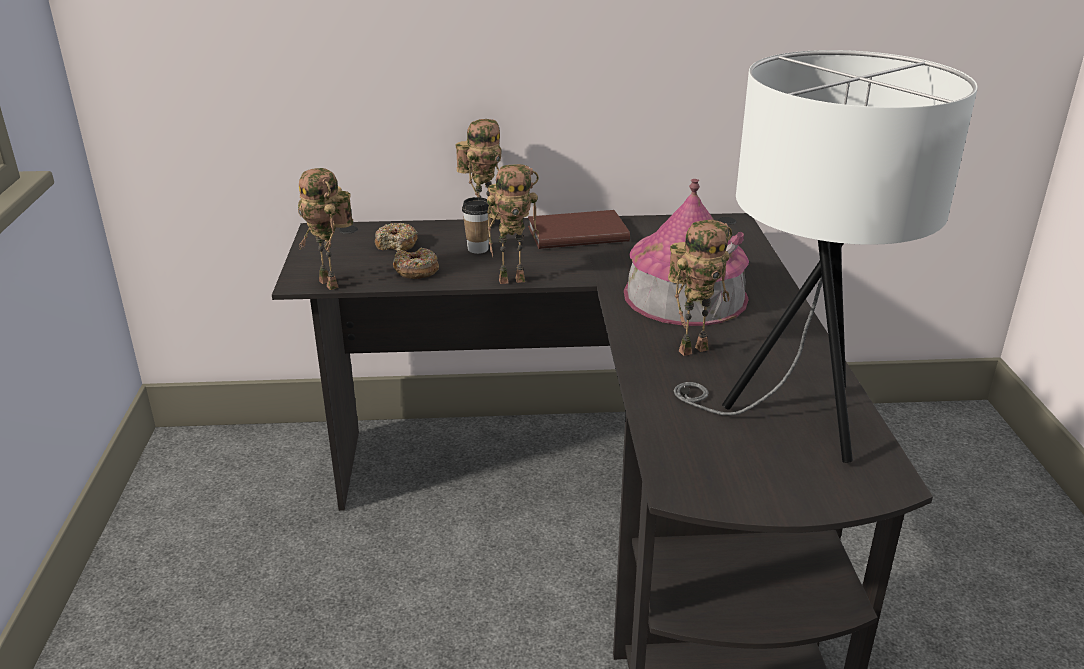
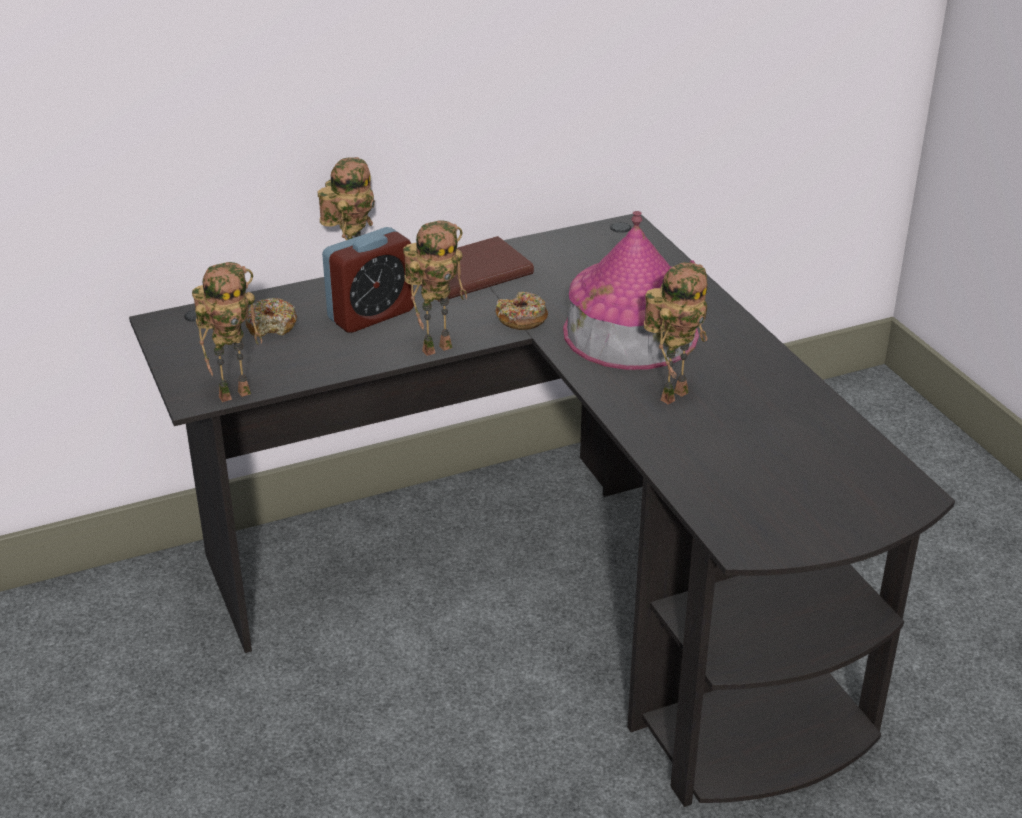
camera: 20 degrees left, 5 degrees up
(332, 284) = (235, 392): toy robot -> toy robot turned 60 degrees counterclockwise
(416, 270) = (320, 356): donut -> donut (522, 319)
(478, 249) = (371, 315): cup -> alarm clock
(794, 417) = (805, 449): white table lamp -> none

